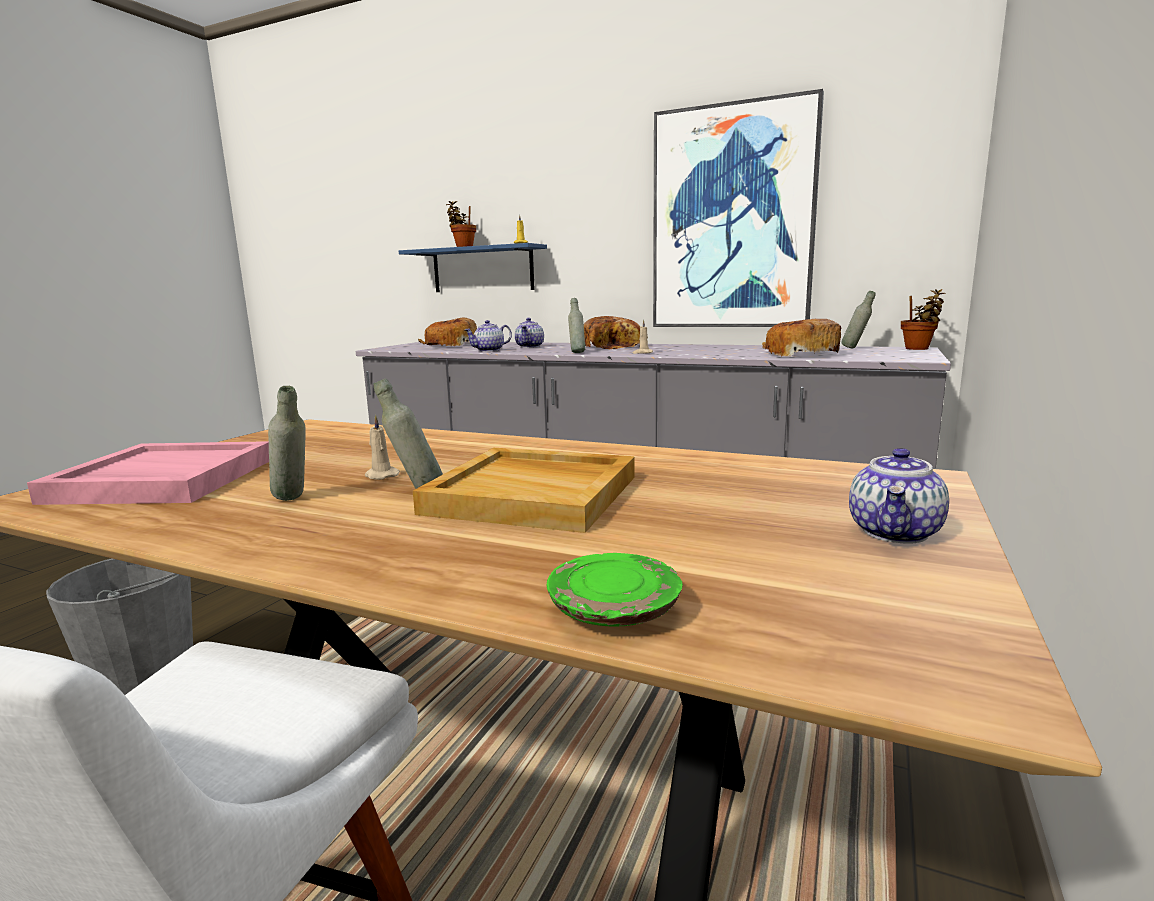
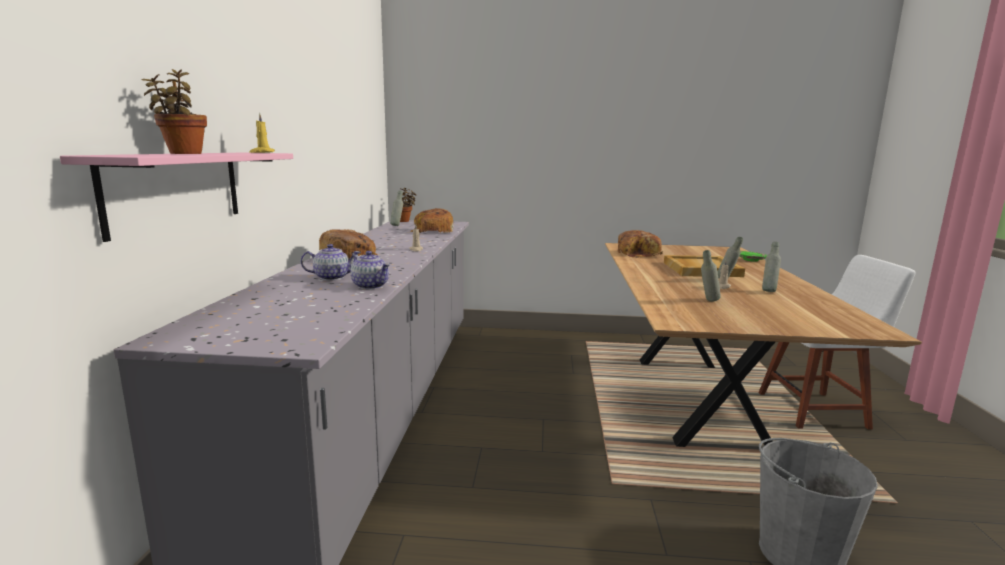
camera: 110 degrees left, 0 degrees up
(162, 480) = (807, 317): pink tray -> none
(450, 345) = (268, 312): bread -> bread (639, 253)
(482, 269) = (176, 190): blue shelf -> pink shelf
(577, 352) = (407, 261): grey bottle -> grey bottle (708, 301)
(732, 219) = (336, 139): picture -> none
(895, 533) = (671, 248): teapot -> none

